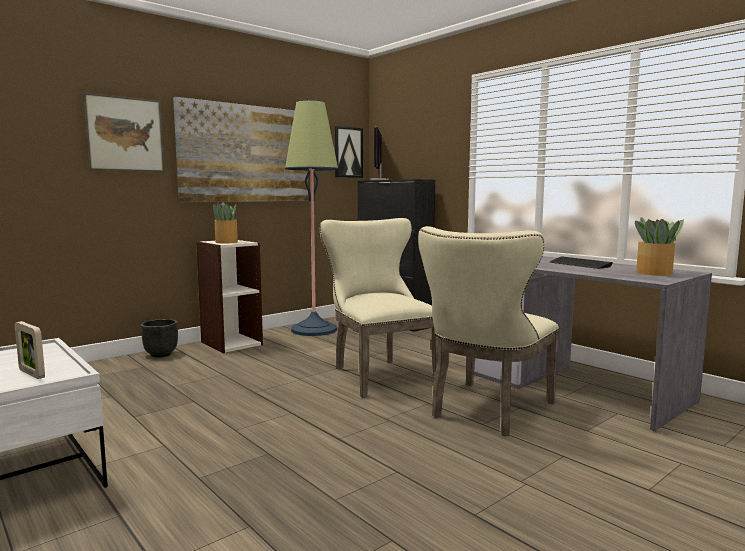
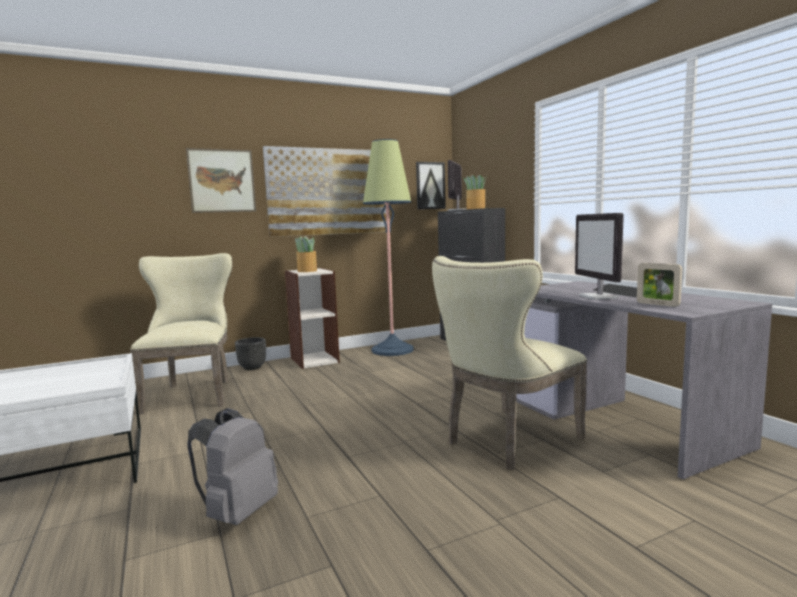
camera: 15 degrees right, 0 degrees up
(31, 374) = (82, 384): picture frame -> picture frame (657, 304)
(255, 504) = (237, 513): none -> grey backpack
(378, 374) = (424, 396): beige chair -> beige chair (192, 393)
(564, 268) = (599, 297): none -> monitor
(654, 273) = (697, 303): potted plant -> potted plant (475, 209)

